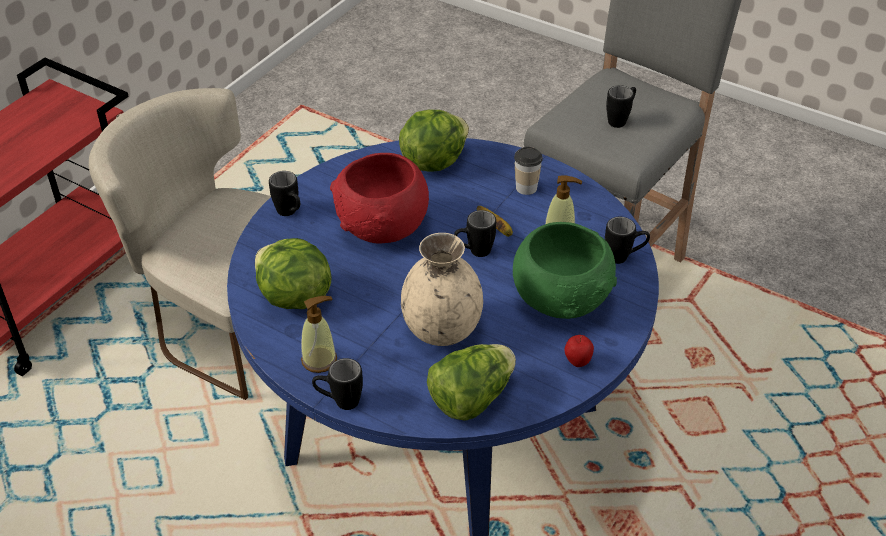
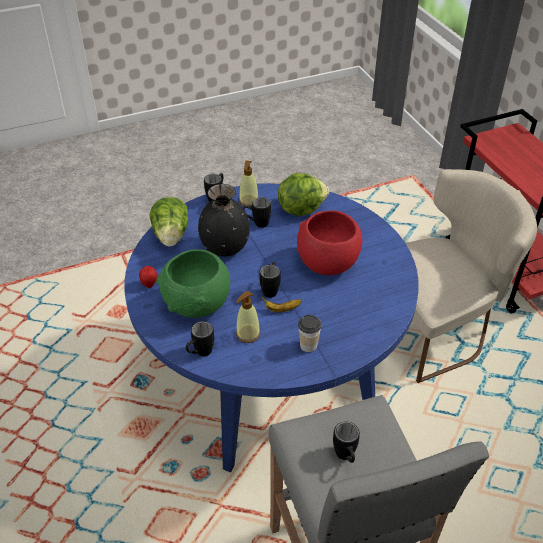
camera: 125 degrees right, 0 degrees up
(290, 213) = (373, 232): black mug -> black mug (257, 223)
(432, 161) = (376, 314): lettuce -> none
(441, 329) = (225, 247): beige vase -> black vase

